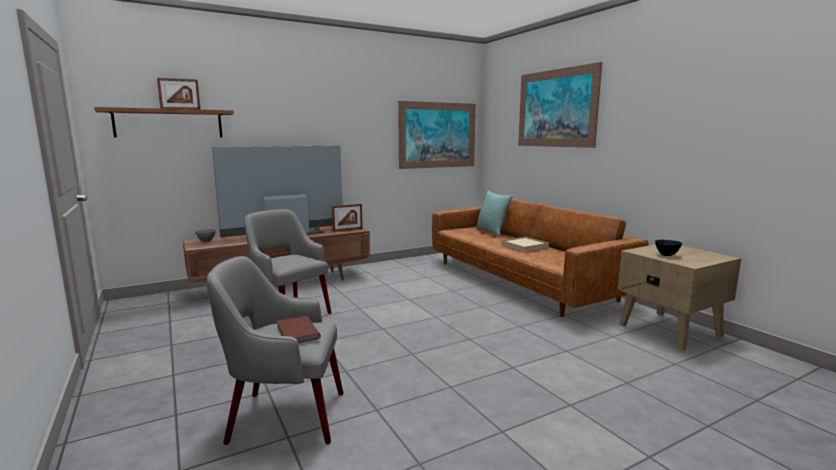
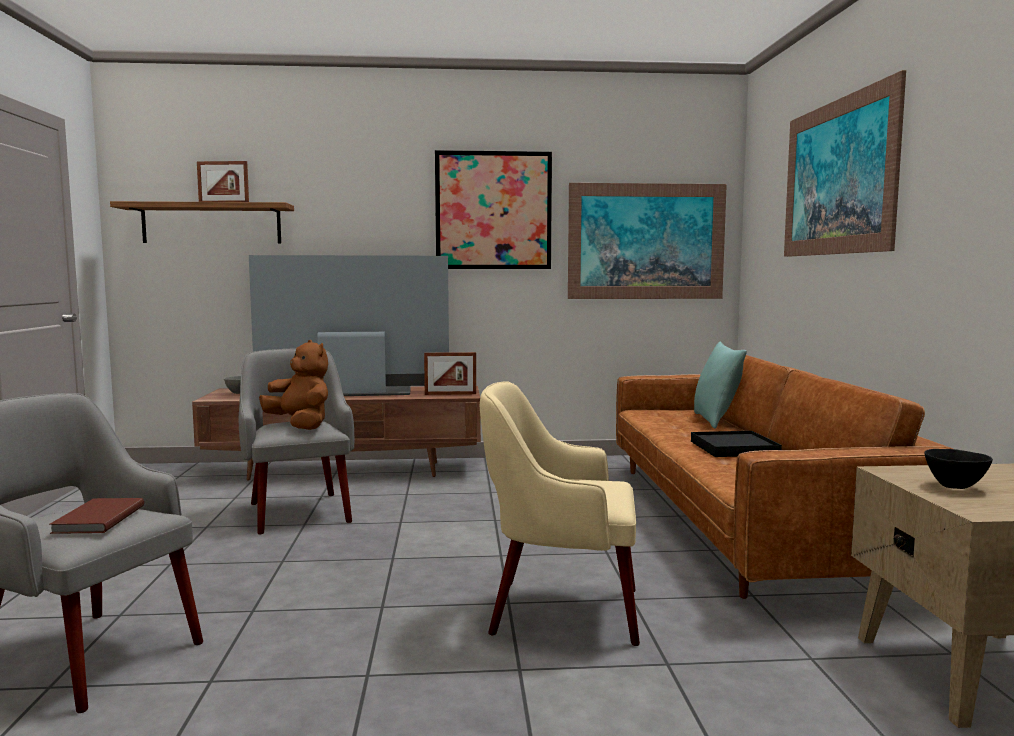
camera: 25 degrees right, 5 degrees down
(291, 259) = (300, 425): none -> brown plush toy
(357, 116) = (493, 211): none -> picture
(497, 338) = (560, 611): none -> beige armchair
(524, 246) = (734, 448): beige tray -> black tray

